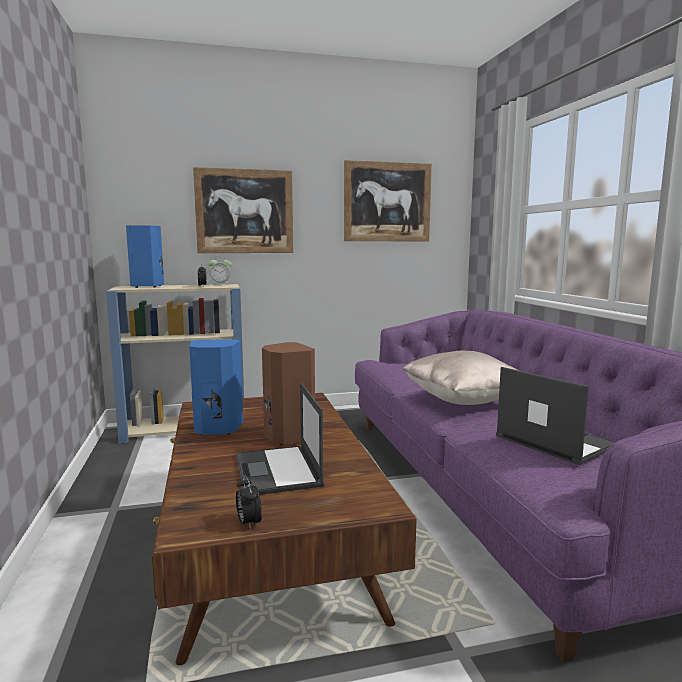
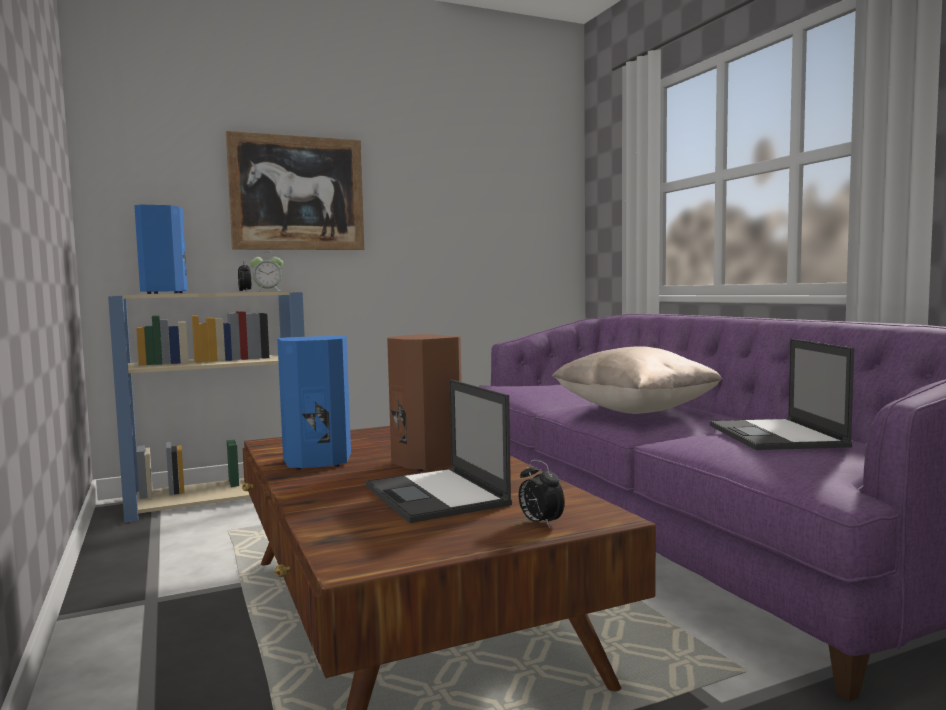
camera: 10 degrees left, 5 degrees down
(248, 523) = (437, 547): alarm clock -> alarm clock (540, 523)
(387, 202) = (483, 185): picture -> none
(553, 441) = (777, 436): laptop -> laptop turned 135 degrees counterclockwise

